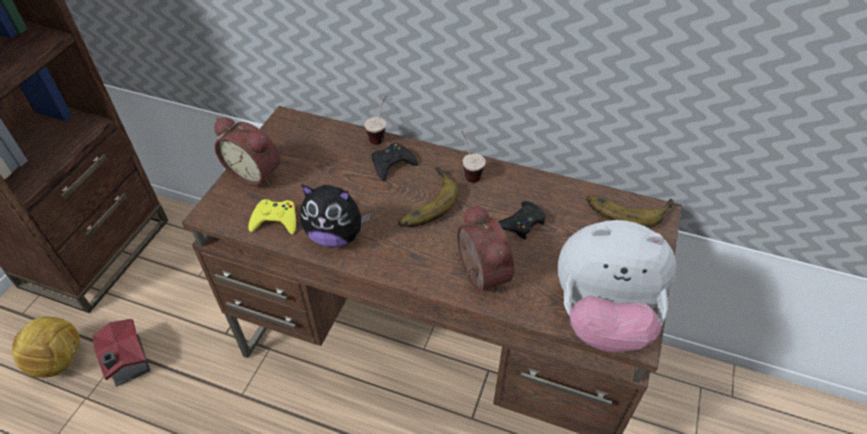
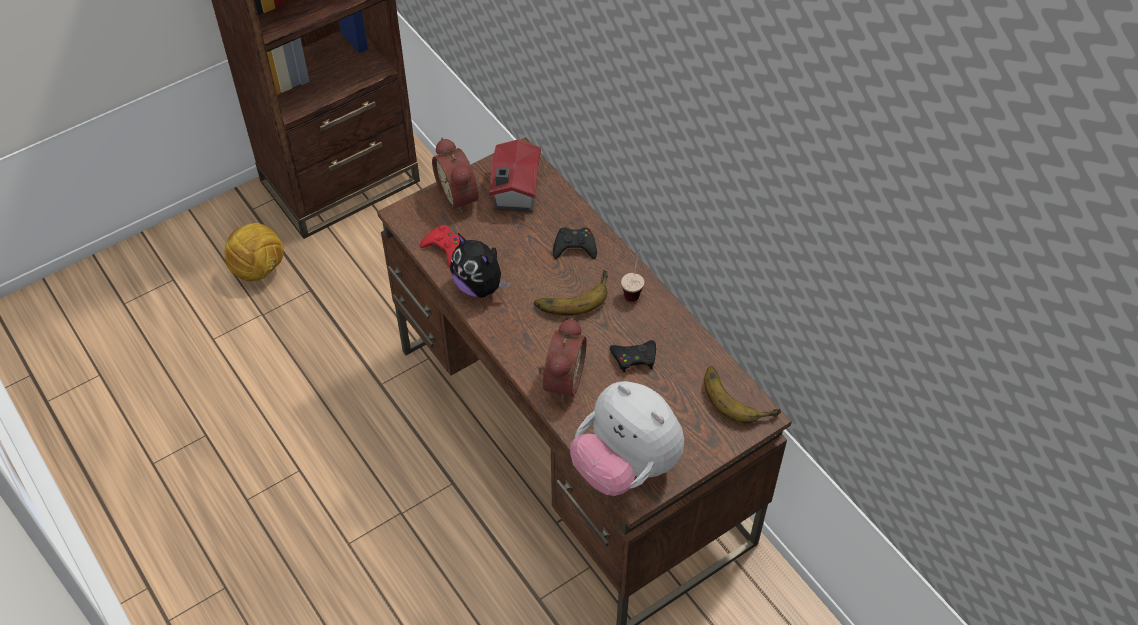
camera: 35 degrees right, 5 degrees up
(126, 362) = (308, 301): toy house -> toy house (514, 191)
(275, 220) = (445, 248): yellow game controller -> red game controller
(380, 134) = (588, 212): cup -> none

